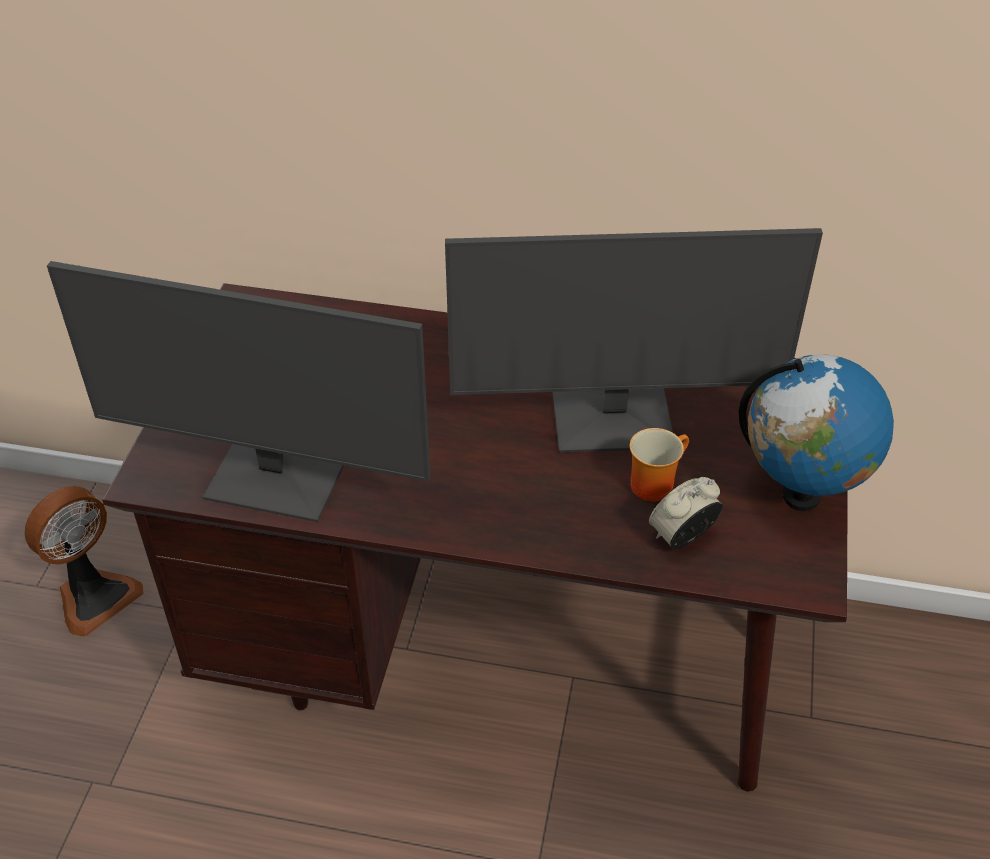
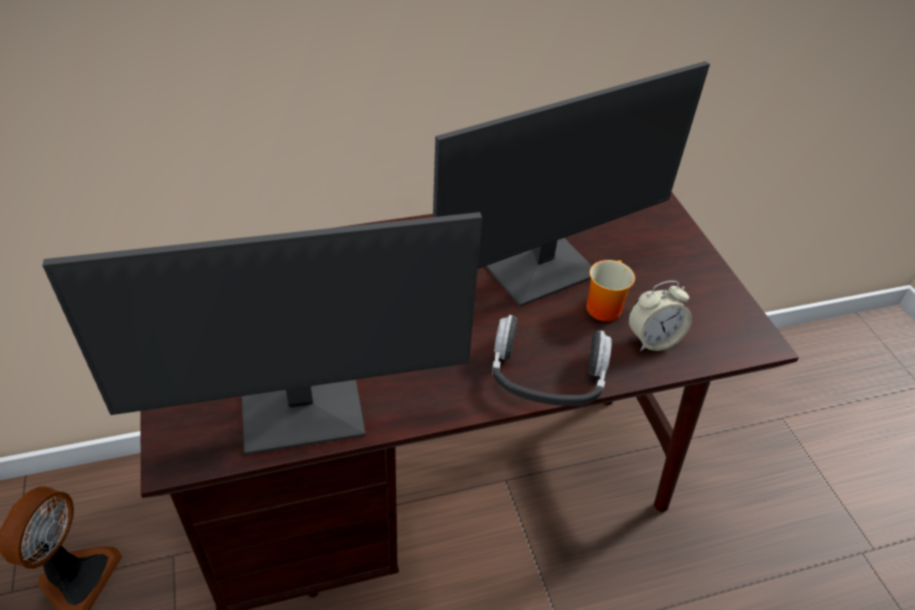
camera: 30 degrees left, 0 degrees up
(536, 531) = (547, 374): none -> headphones
(682, 536) = (652, 339): alarm clock -> alarm clock turned 135 degrees counterclockwise
(801, 495) = (704, 280): globe -> none

